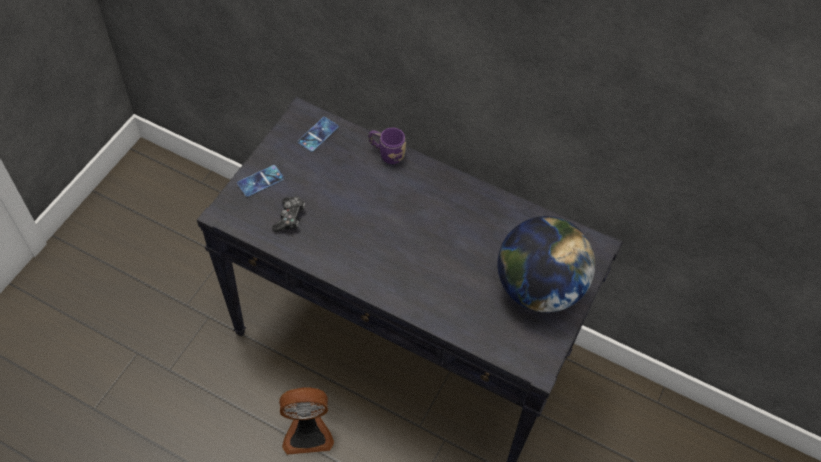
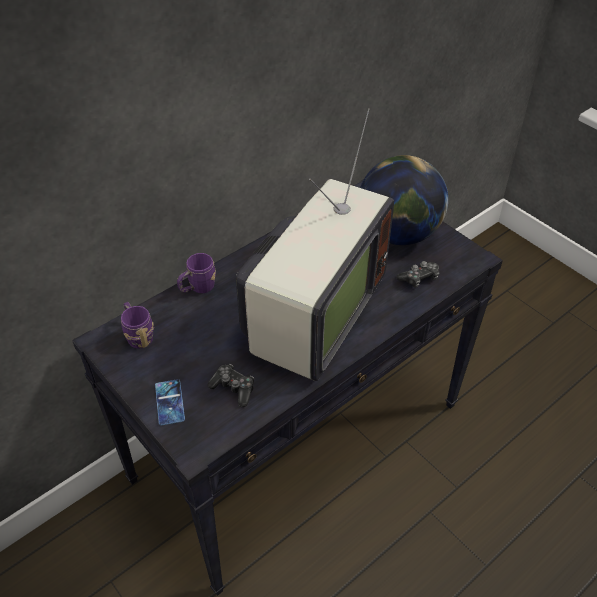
camera: 65 degrees left, 10 degrees down
(307, 432) = (359, 556): fan -> none
(318, 134) = (138, 335): phone -> purple mug
(391, 248) = (312, 317): none -> television
(482, 321) = (419, 278): none -> game controller

